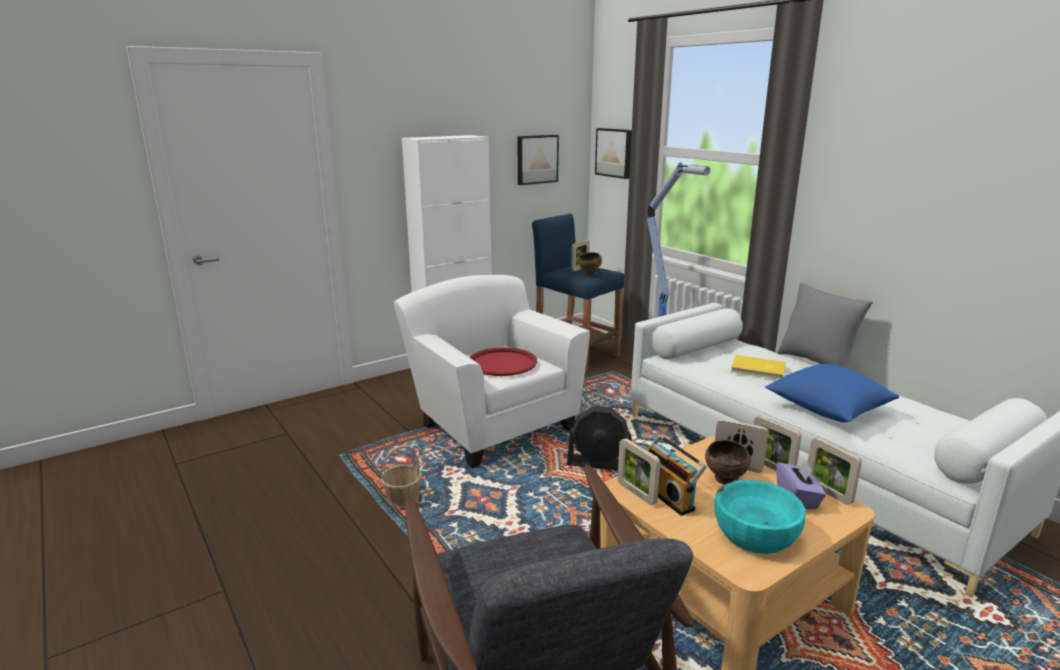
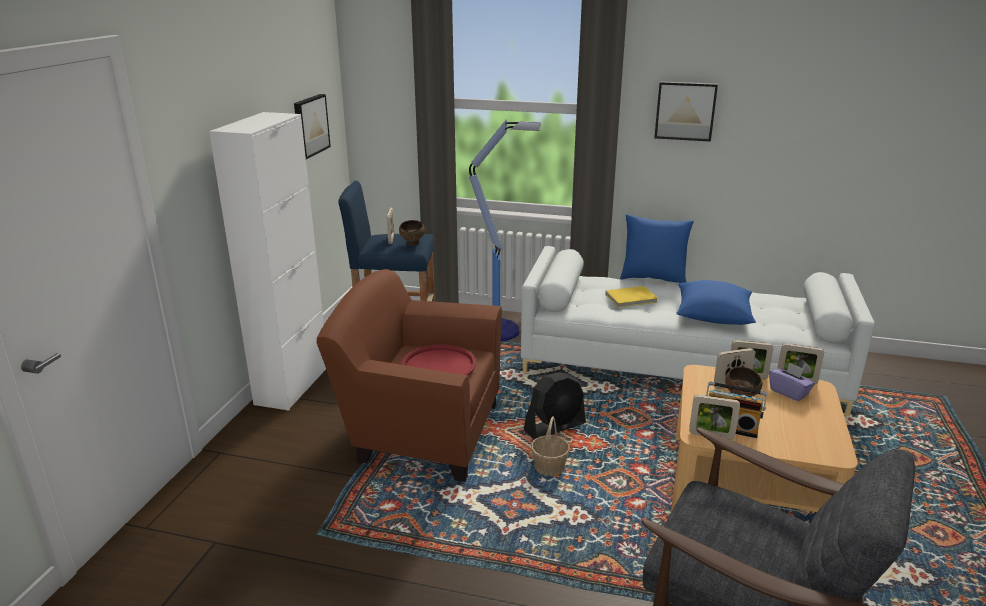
camera: 40 degrees left, 5 degrees up
(403, 498) = (446, 541): basket -> basket (549, 467)
(492, 425) = (421, 432): white armchair -> brown armchair
(614, 152) = (382, 106): picture -> picture (685, 110)
(755, 534) = (805, 429): turquoise bowl -> none
(816, 362) = (653, 278): grey pillow -> blue pillow

